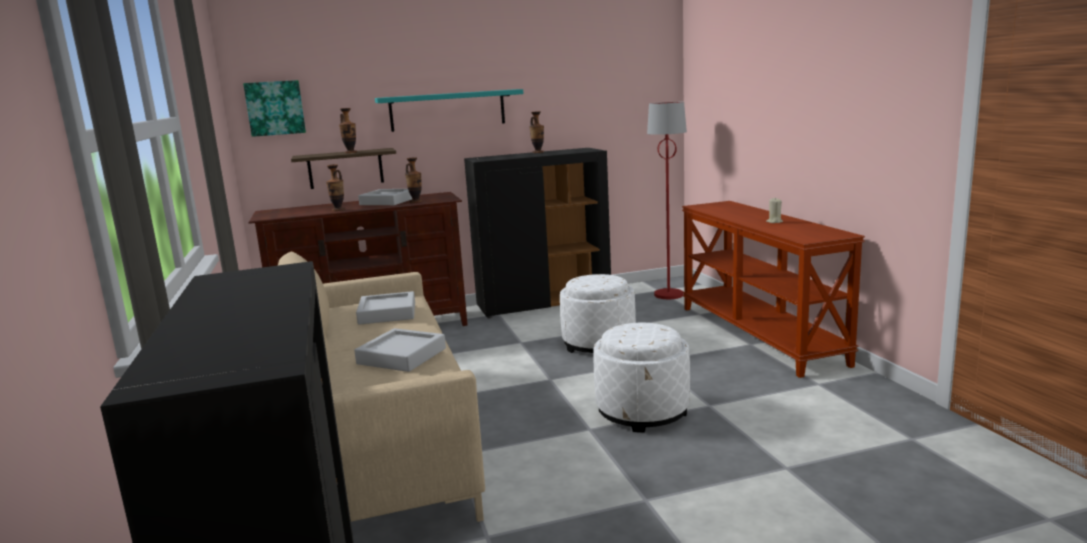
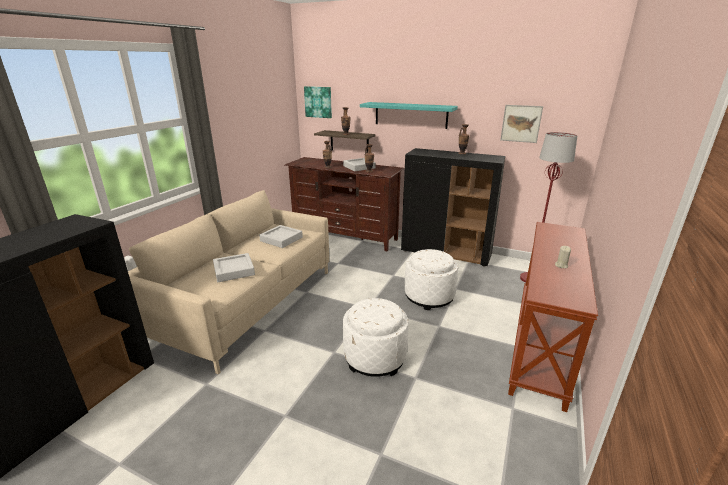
camera: 40 degrees right, 10 degrees up
(597, 103) = (521, 123): none -> picture

